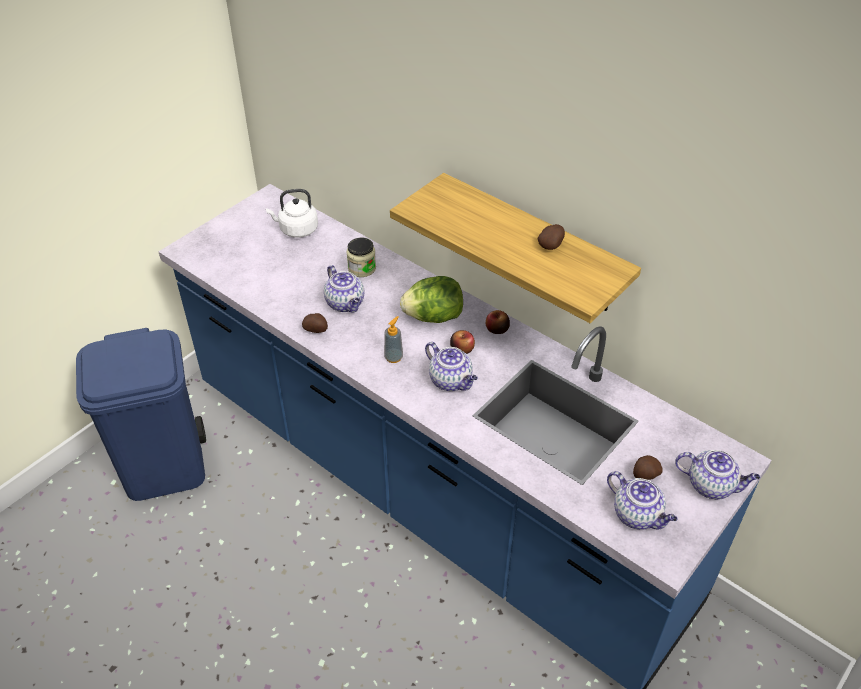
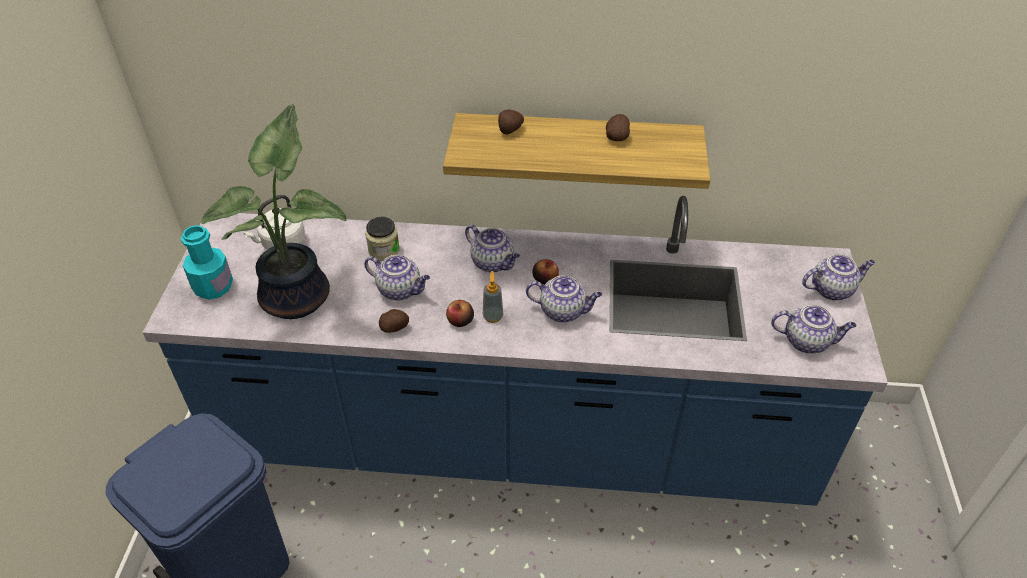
camera: 35 degrees left, 0 degrees up
(226, 241) = (213, 287): none -> turquoise bottle
(274, 274) = (300, 296): none -> potted plant
(434, 316) = (493, 263): lettuce -> teapot
(497, 329) = (557, 248): apple -> apple (460, 321)
(645, 475) = (781, 307): potato -> potato (509, 130)

